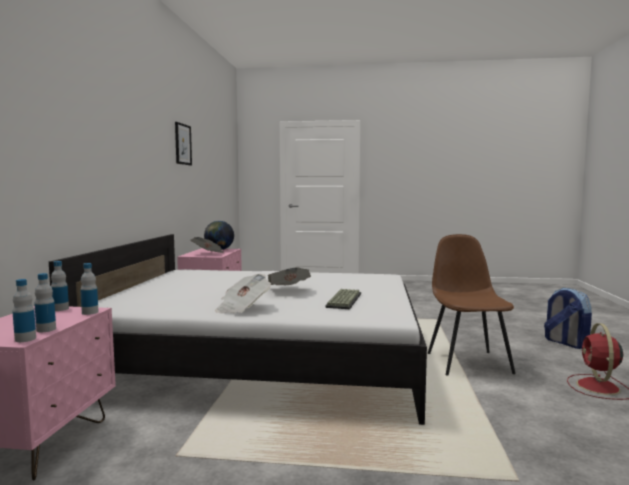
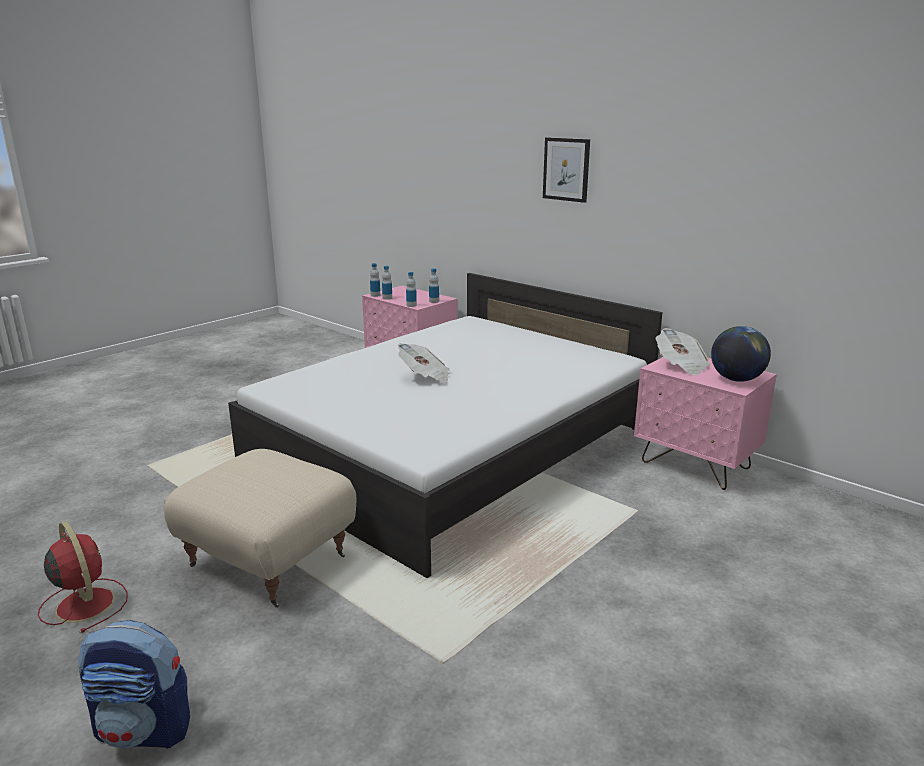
camera: 125 degrees right, 15 degrees up
(182, 144) = (748, 176): picture -> picture (566, 169)
(242, 308) = (389, 350): newspaper -> none
(343, 300) = (346, 385): keyboard -> none
(468, 362) = (268, 561): brown chair -> beige ottoman

